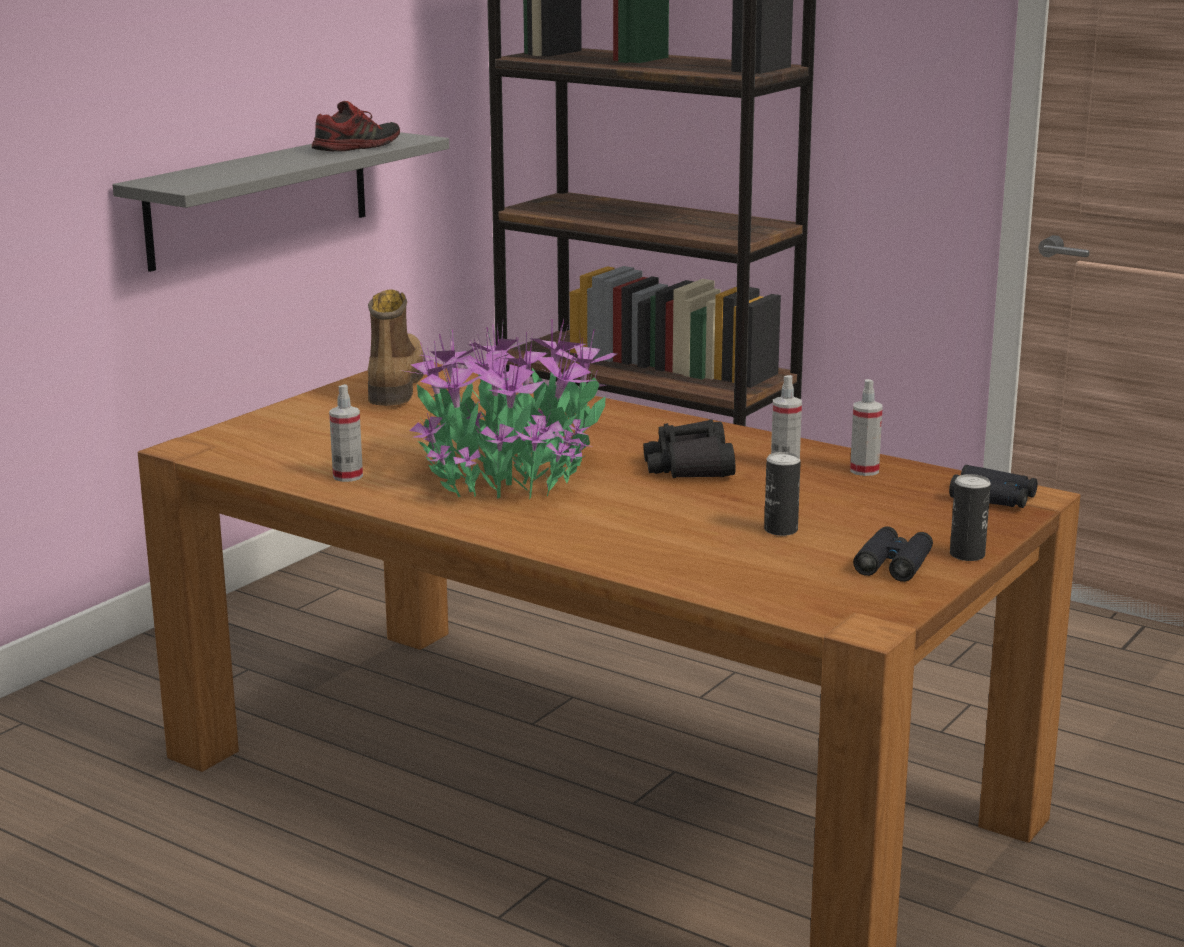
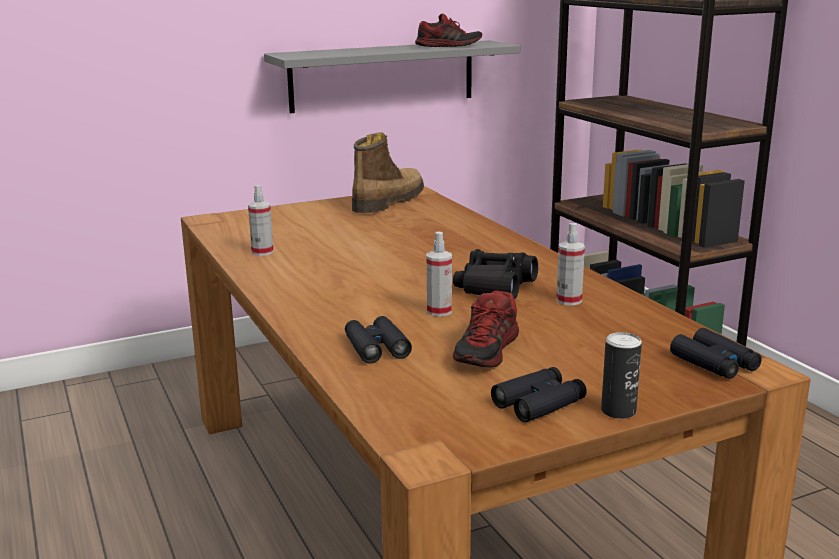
camera: 30 degrees right, 0 degrees up
(510, 473) = (362, 269): potted plant -> none
(667, 550) = (376, 347): none -> black binoculars
(781, 530) = (488, 351): can -> shoe
(864, 470) = (629, 317): spray bottle -> spray bottle (439, 311)

